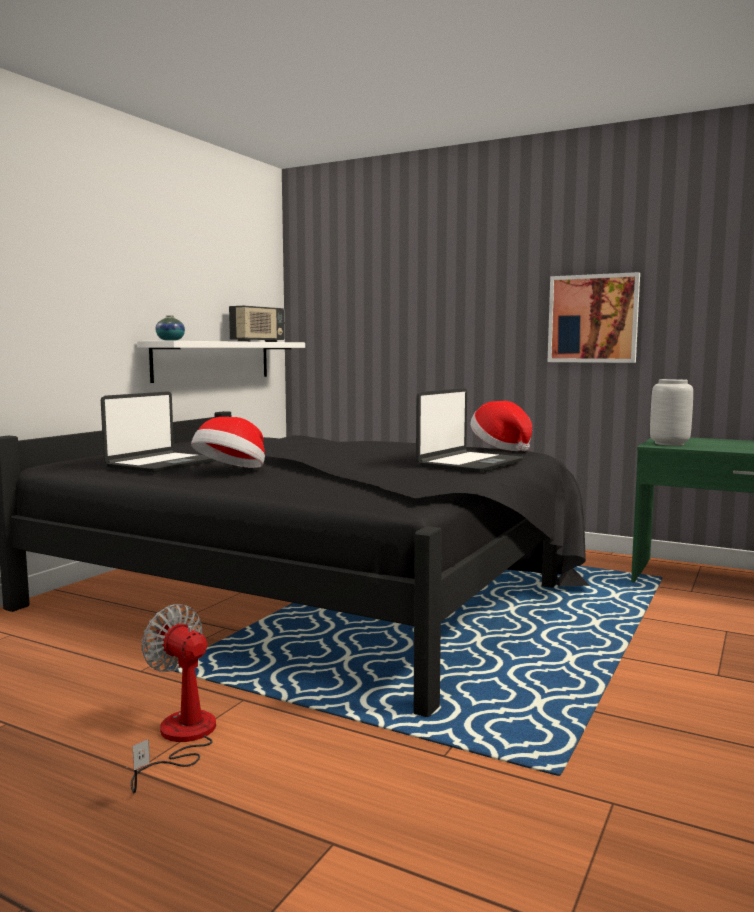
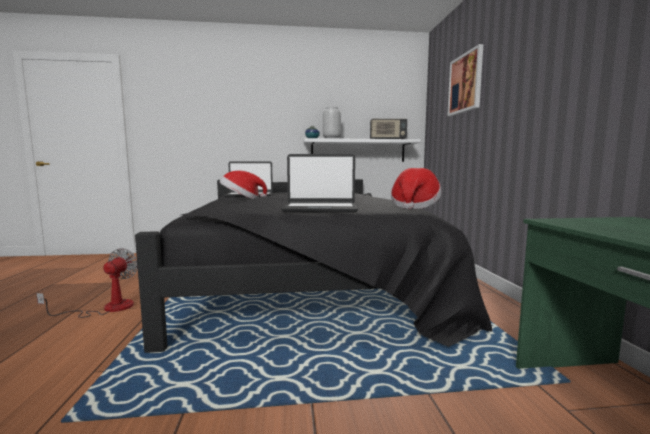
camera: 55 degrees right, 0 degrees up
(593, 318) = (585, 87): picture -> picture (465, 83)
(670, 444) = (584, 222): grey vase -> grey vase (331, 139)

